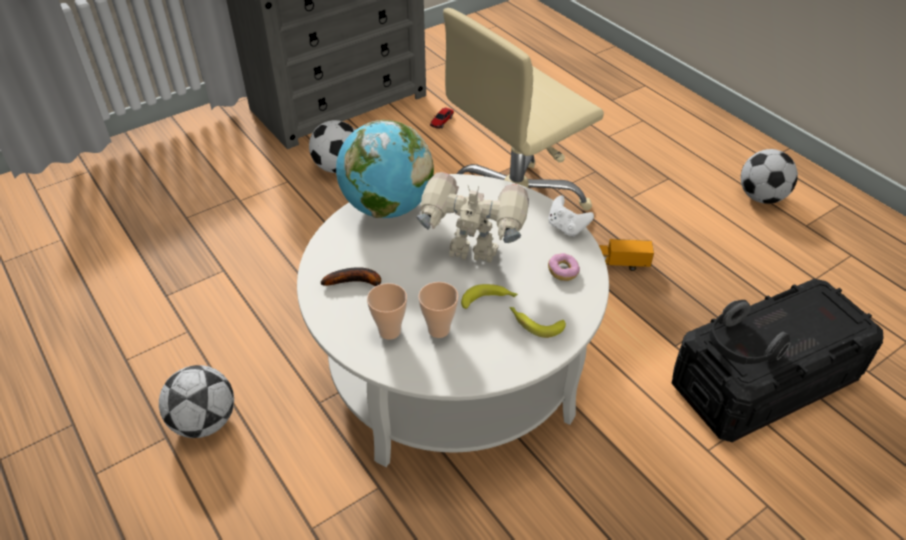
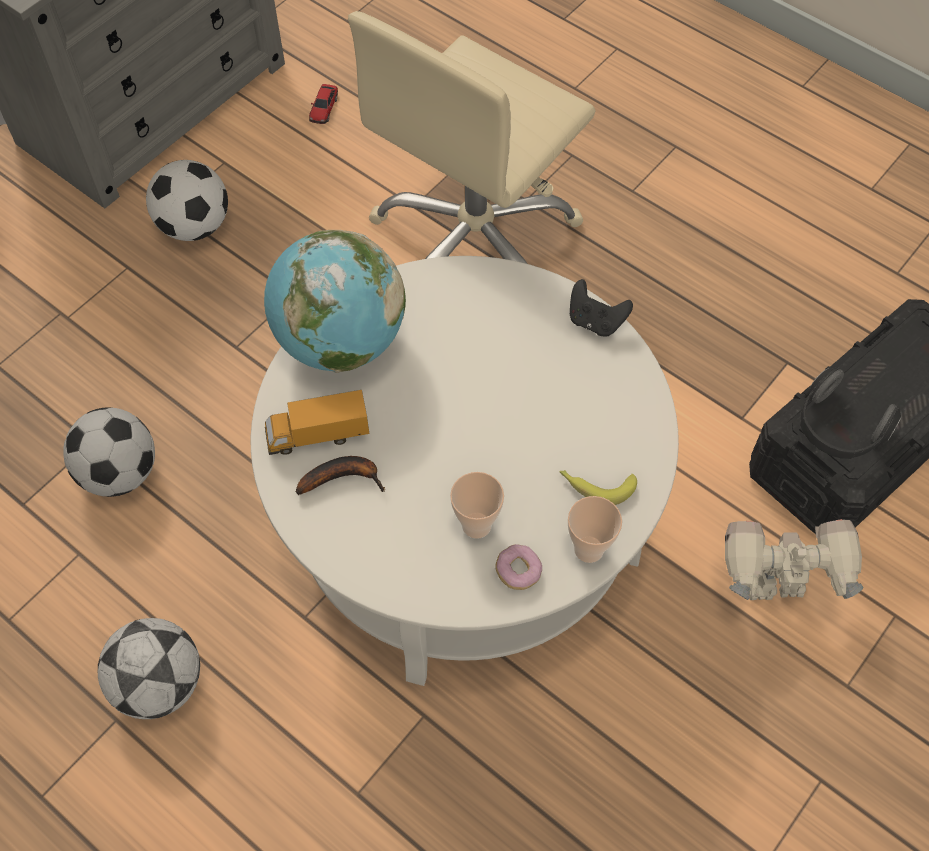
camera: 15 degrees left, 15 degrees up
(389, 331) = (413, 543): cup -> cup (589, 549)
(472, 255) = (483, 396): toy robot -> toy robot (774, 590)
(489, 300) = (527, 464): banana -> none
(563, 272) = (610, 396): donut -> donut (518, 571)
(566, 228) = (595, 321): white game controller -> black game controller
(619, 264) = (642, 307): toy truck -> toy truck (318, 436)
(760, 197) = (804, 153): football -> football (119, 472)

